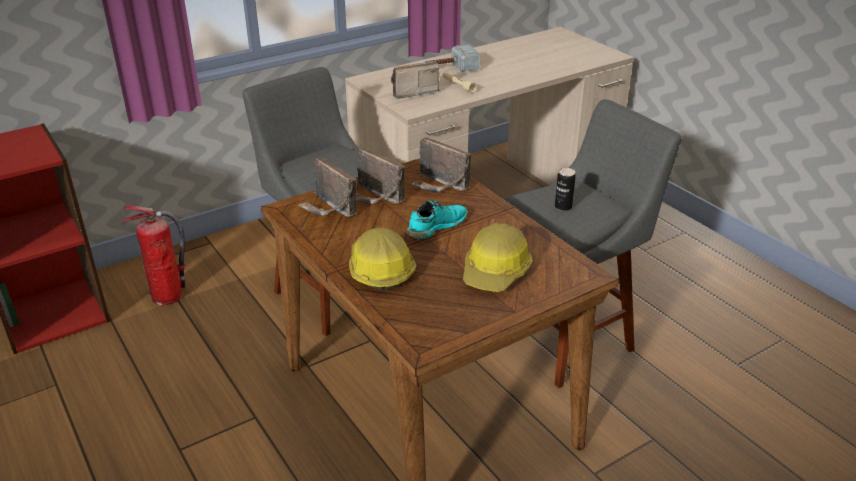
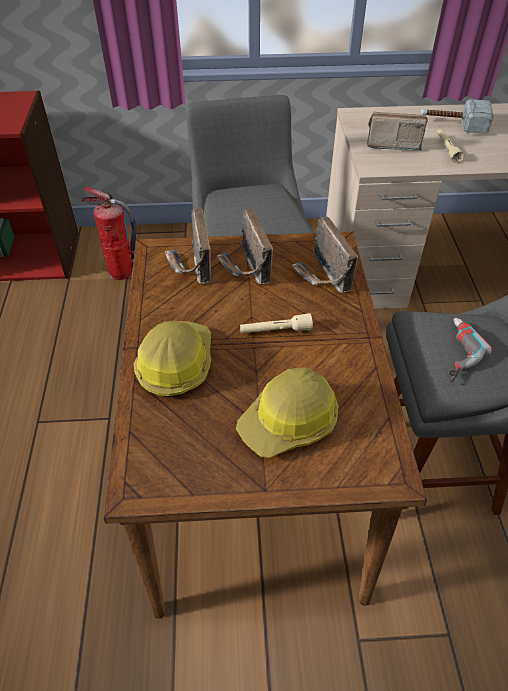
camera: 30 degrees right, 15 degrees up
(436, 226) = (275, 331): turquoise shoe -> beige flashlight
(563, 207) = (452, 352): can -> power drill

